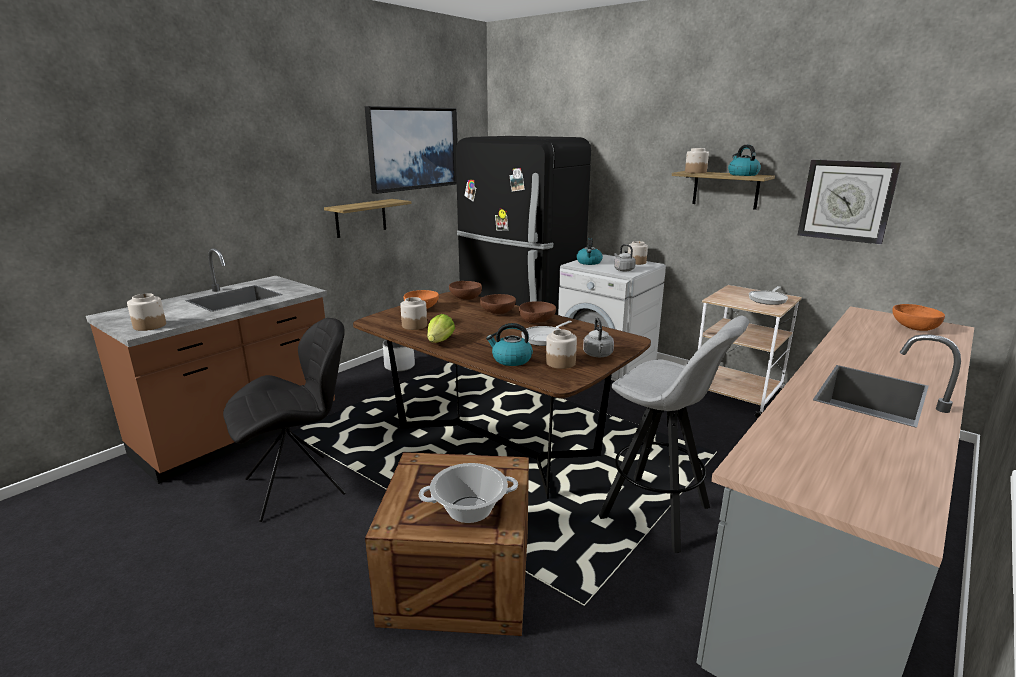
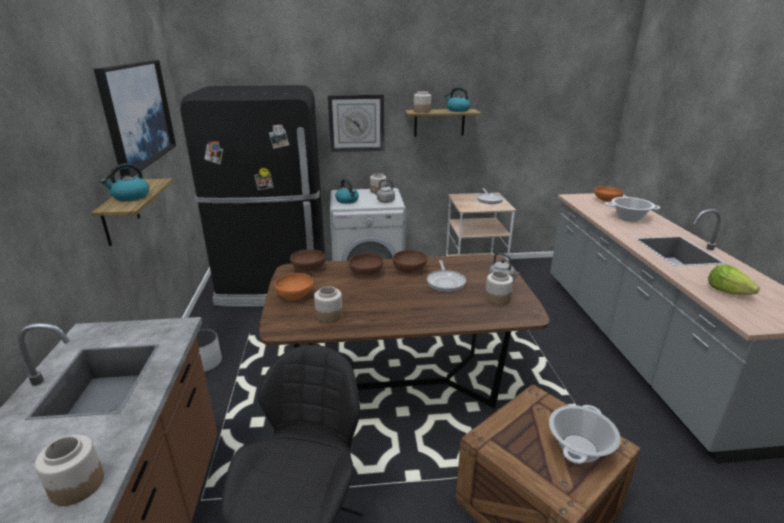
camera: 45 degrees left, 5 degrees up
(440, 341) = (385, 321): lettuce -> lettuce (727, 291)
(511, 360) = (466, 312): kettle -> kettle (130, 197)
(658, 514) = (554, 377): grey stool -> none
(846, 200) = (521, 122): wall clock -> wall clock (356, 123)
(896, 349) = (629, 218): none -> cooking pot

